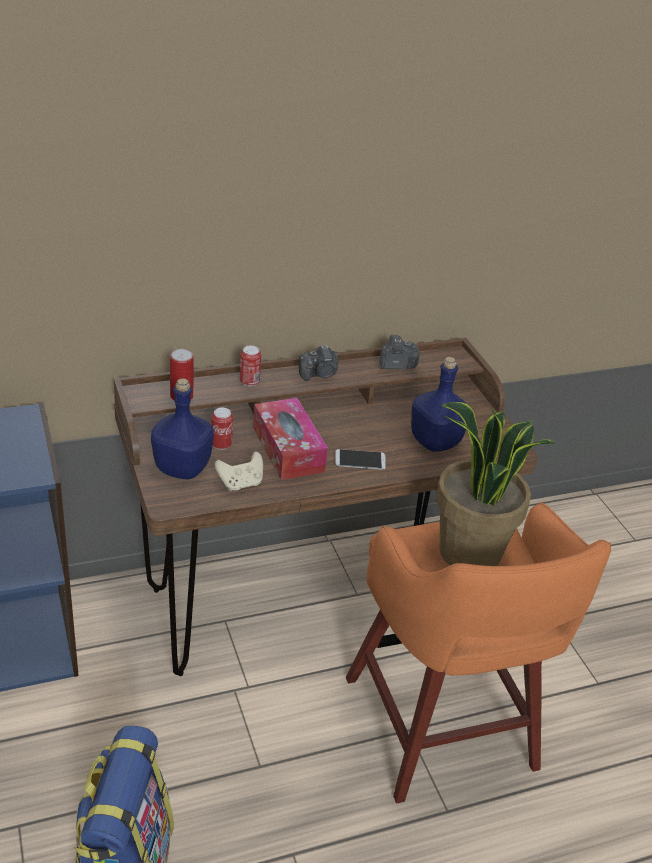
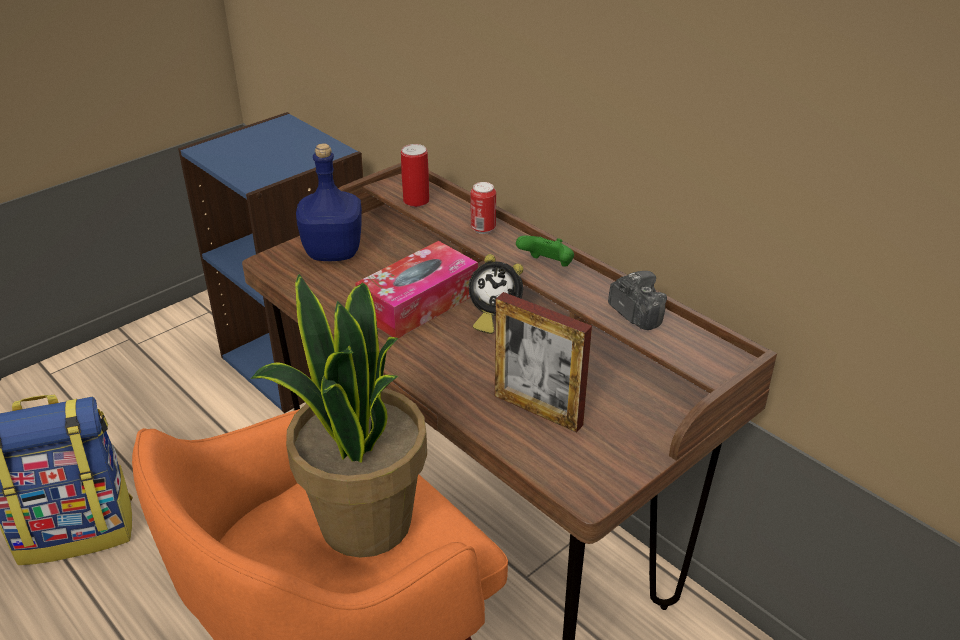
camera: 70 degrees right, 0 degrees up
(221, 445) = (391, 262): can -> none
(240, 483) = (332, 291): beige game controller -> none
(319, 374) = (547, 266): camera -> green game controller
(329, 425) = (493, 318): none -> alarm clock
(360, 460) = (440, 358): phone -> none
(436, 441) = (538, 410): blue bottle -> picture frame

